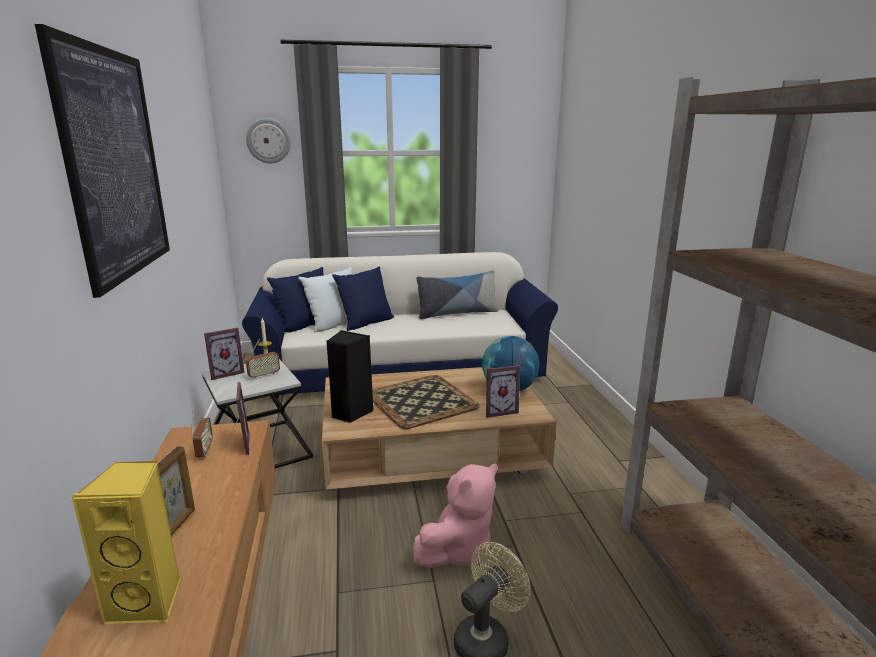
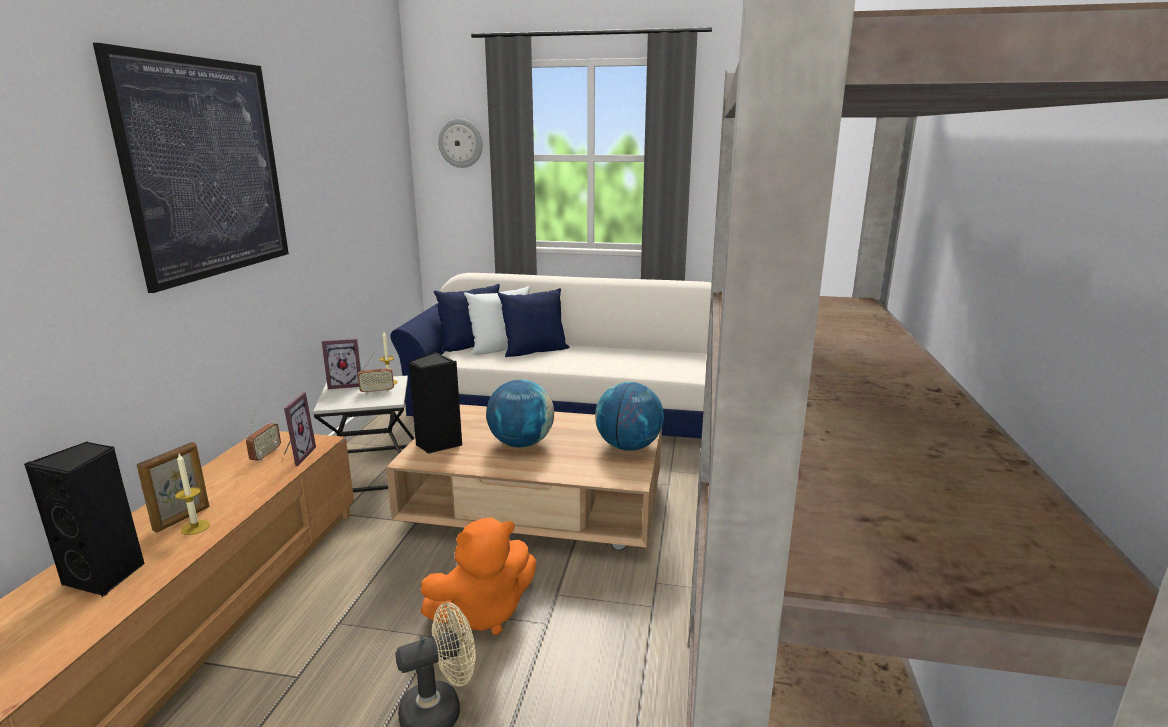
camera: 20 degrees right, 0 degrees up
(149, 601) = (107, 576): yellow speaker -> black speaker
(199, 532) = (195, 527): none -> candle
(422, 401) = (521, 444): tray -> globe
(457, 313) = (644, 351): pillow -> none
(458, 550) = (483, 613): pink plush toy -> orange plush toy
(499, 411) = (593, 468): picture frame -> none

